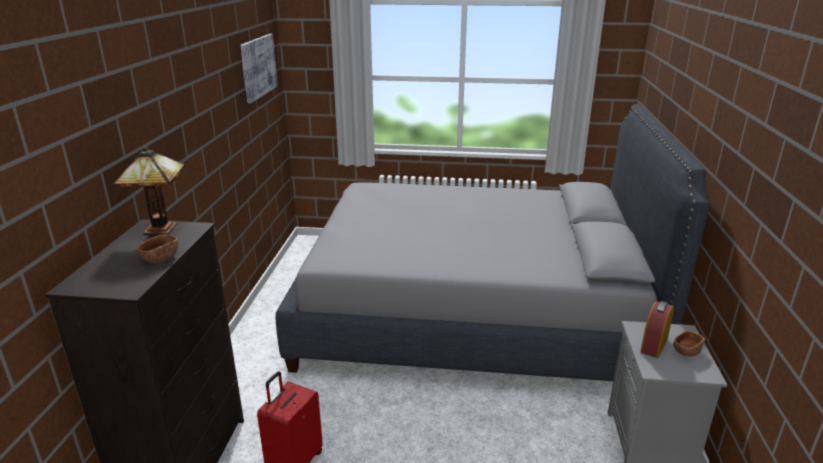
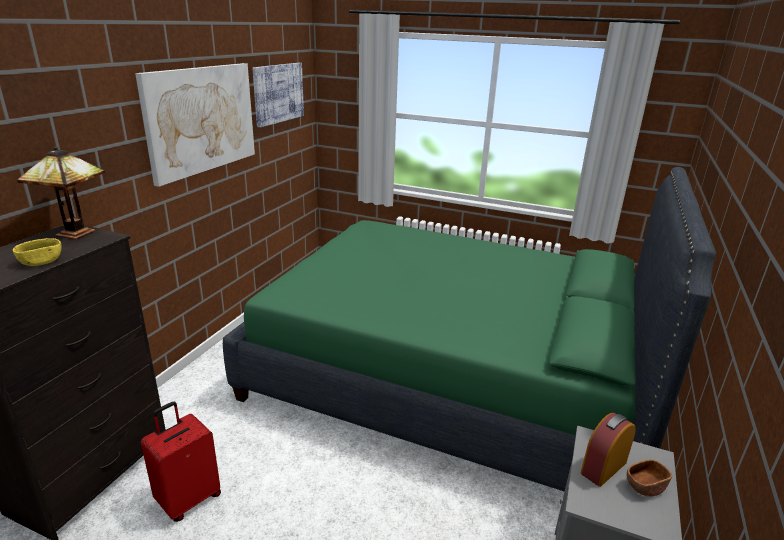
camera: 15 degrees right, 0 degrees up
(160, 258) = (41, 262): brown bowl -> yellow bowl
(211, 102) = (201, 119): none -> picture
(471, 314) = (449, 376): grey bed -> green bed

